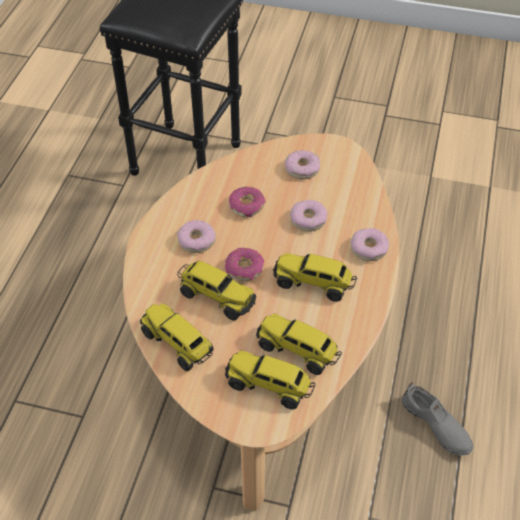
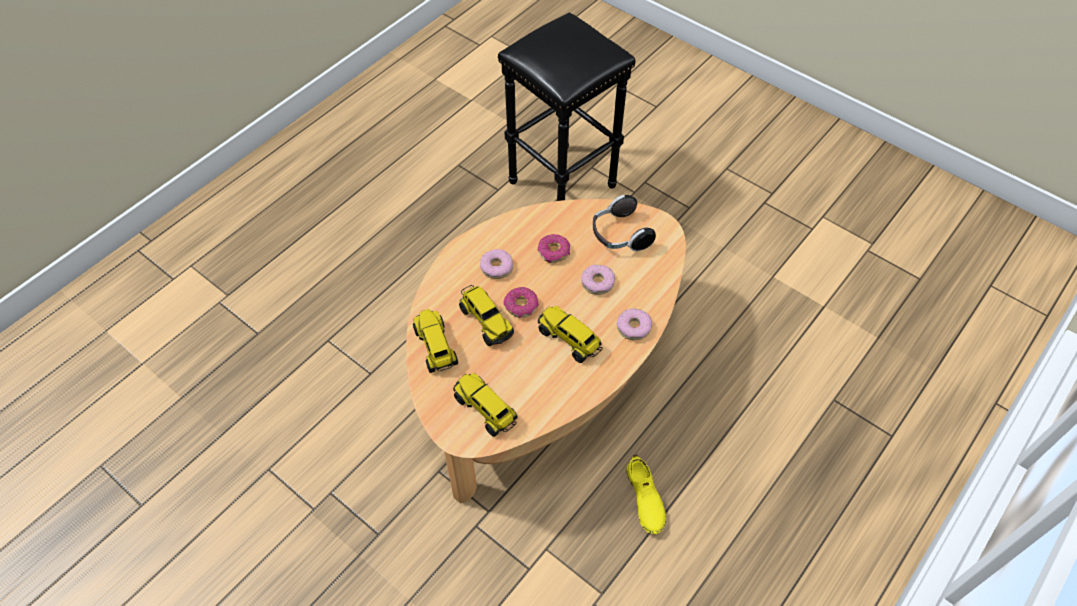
camera: 25 degrees right, 5 degrees up
(298, 350) = (524, 390): toy truck -> none
(302, 169) = (619, 235): donut -> headphones
(435, 425) = (644, 499): grey shoe -> yellow shoe

